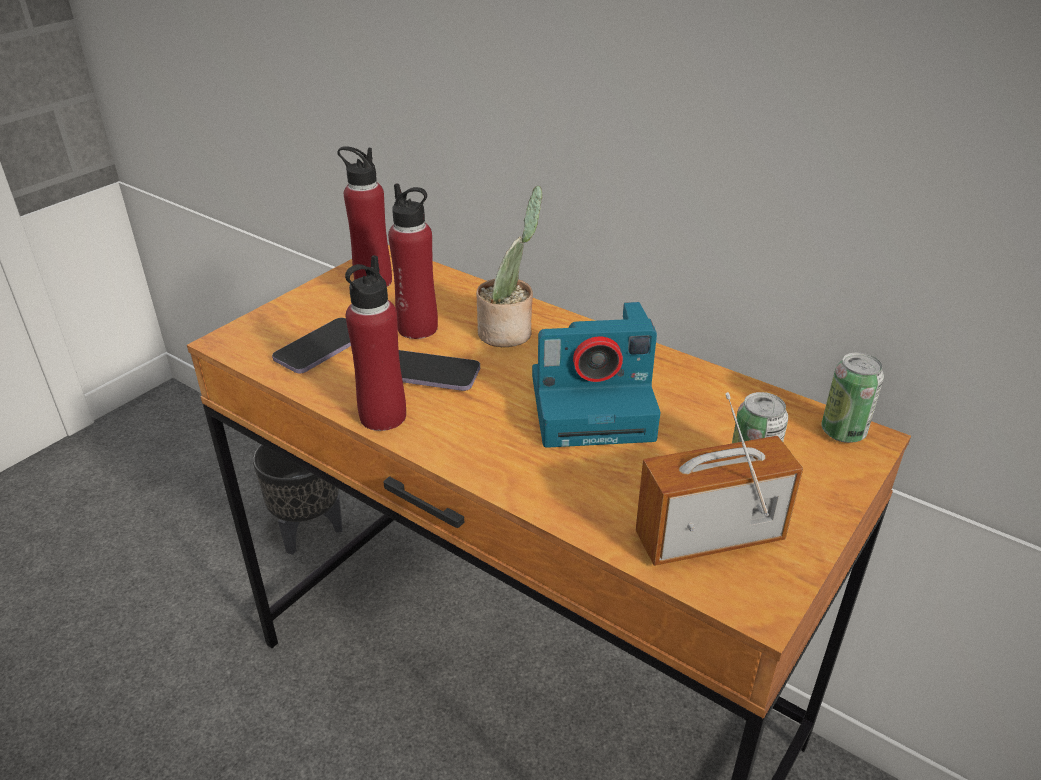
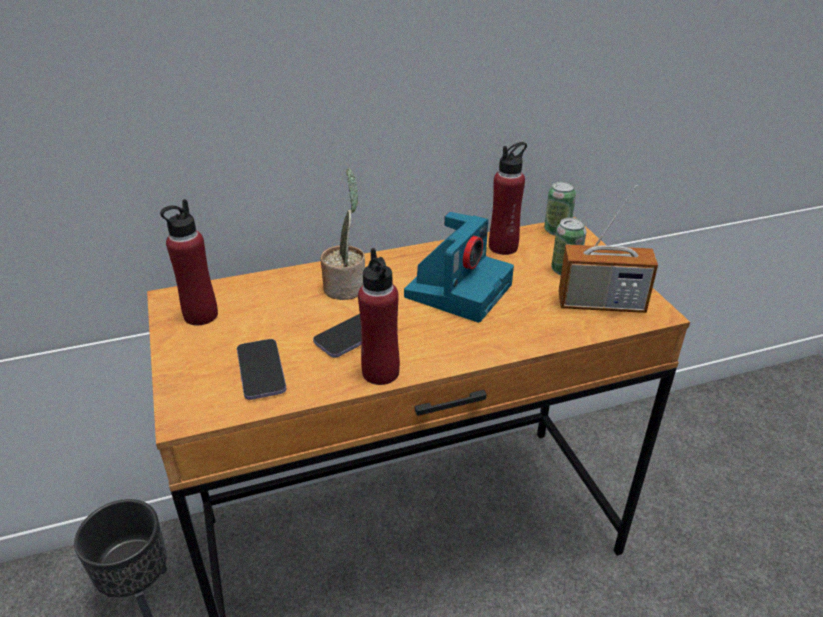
camera: 55 degrees left, 0 degrees up
(418, 328) = (292, 319): red bottle -> red bottle (503, 247)
(709, 537) = (601, 304): radio -> radio turned 105 degrees counterclockwise

